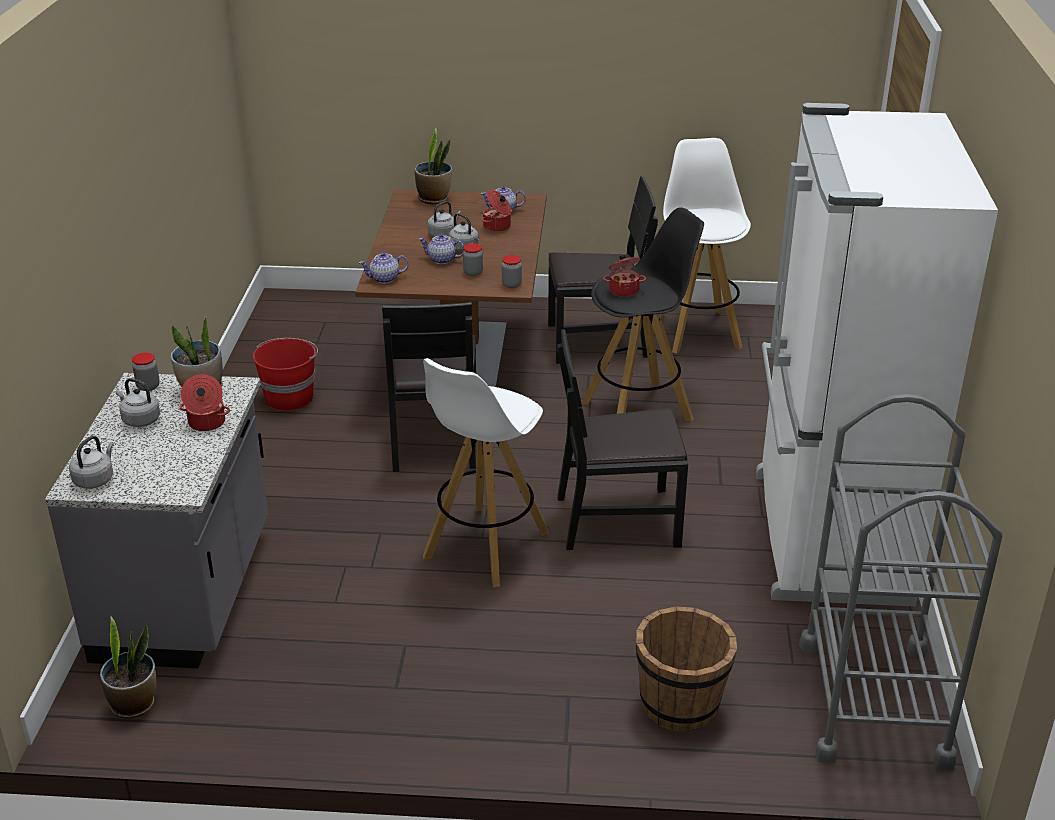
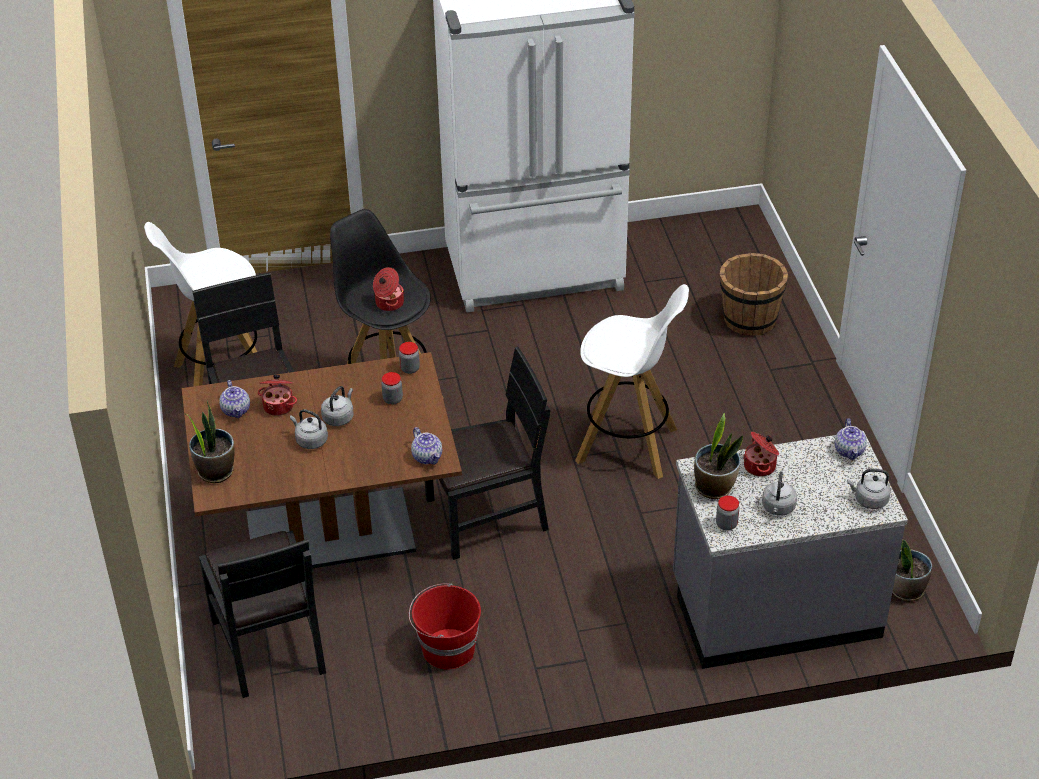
camera: 105 degrees left, 10 degrees up
(441, 260) = (371, 427): teapot -> teapot (849, 451)
(618, 519) = (560, 378): black chair -> black chair (270, 645)
(873, 702) = (702, 241): grey cart -> none

